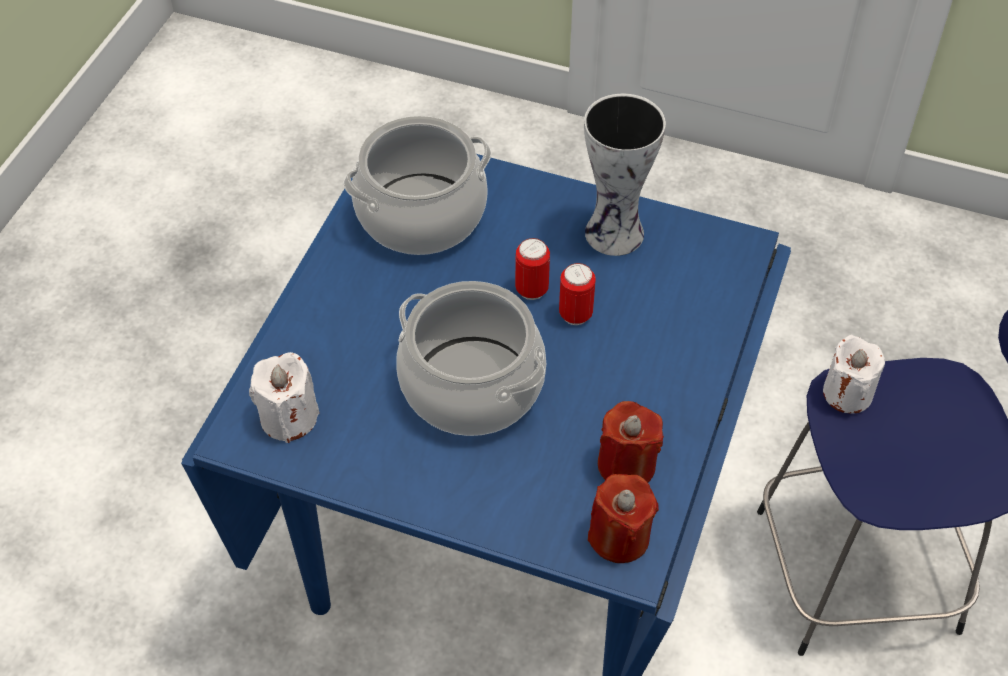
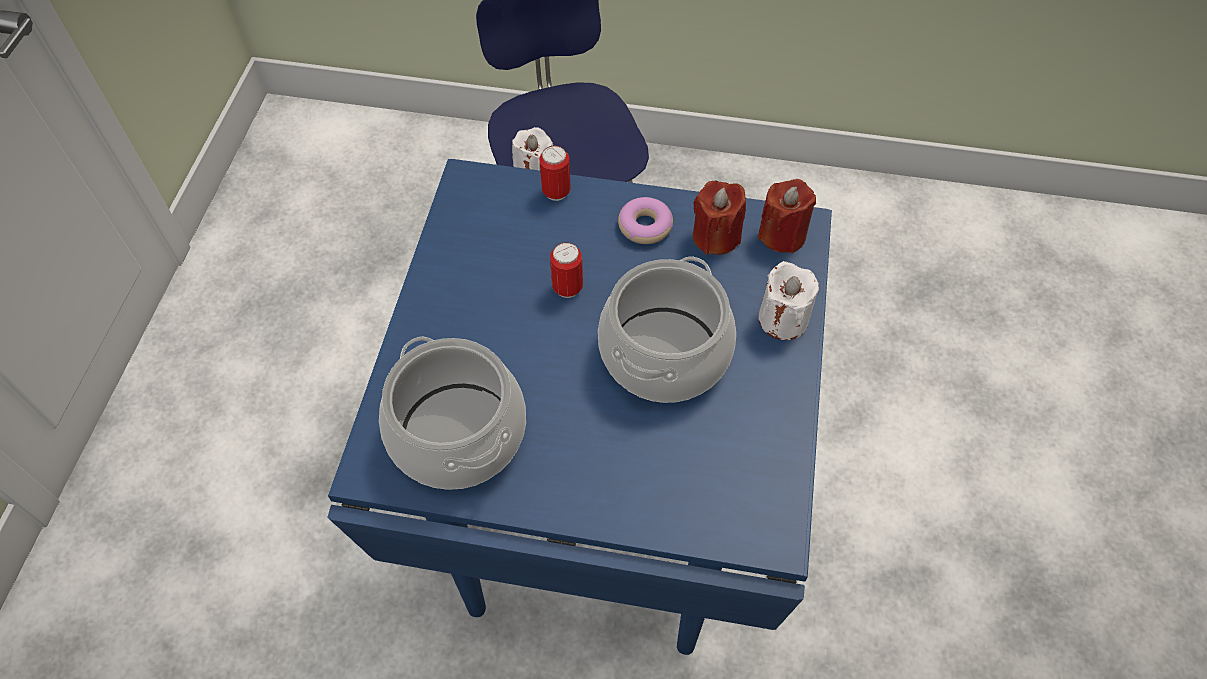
camera: 100 degrees left, 5 degrees up
(289, 417) = (739, 498): white candle -> white candle (783, 319)
(531, 290) = (544, 324): can -> can (556, 192)
(616, 235) = (466, 268): vase -> none
(653, 398) = (645, 226): none -> donut

